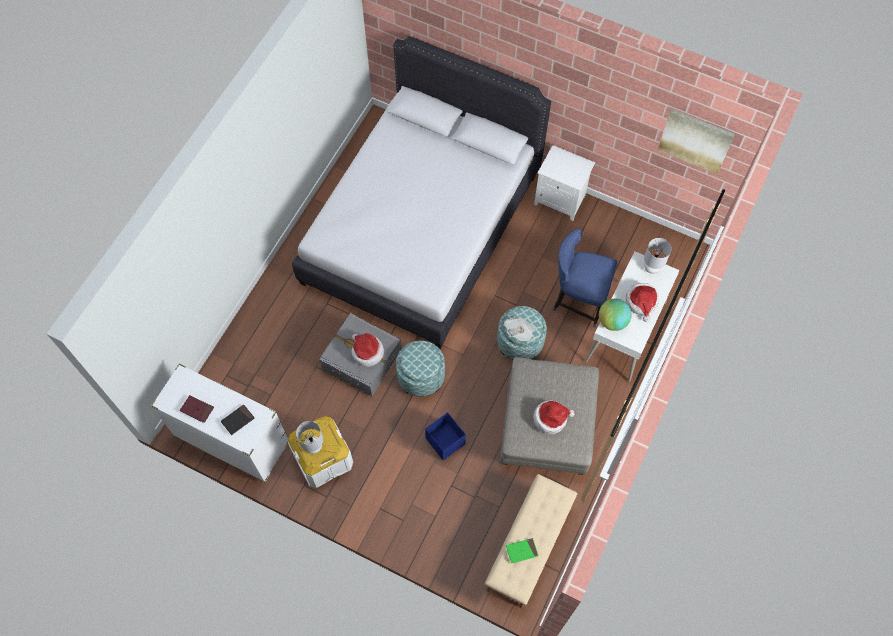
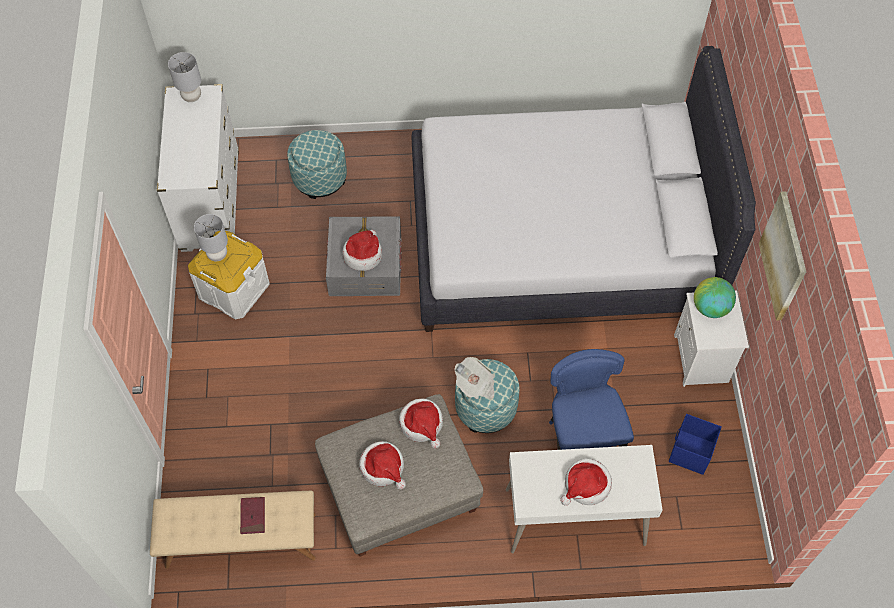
camera: 60 degrees right, 5 degrees down
(197, 409) = (182, 123): red book -> red book (253, 516)
(237, 420) = (189, 161): black book -> none
(421, 376) = (381, 330): ottoman -> ottoman (319, 177)
(445, 442) = (318, 392): blue storage box -> blue storage box (690, 452)
(522, 551) = (207, 517): green book -> none
(533, 378) = (422, 424): none -> hat
(612, 321) = (538, 464): globe -> globe (710, 307)
(651, 268) = (642, 475): grey table lamp -> grey table lamp (192, 97)
(695, 140) = (811, 401): picture -> picture (784, 256)

